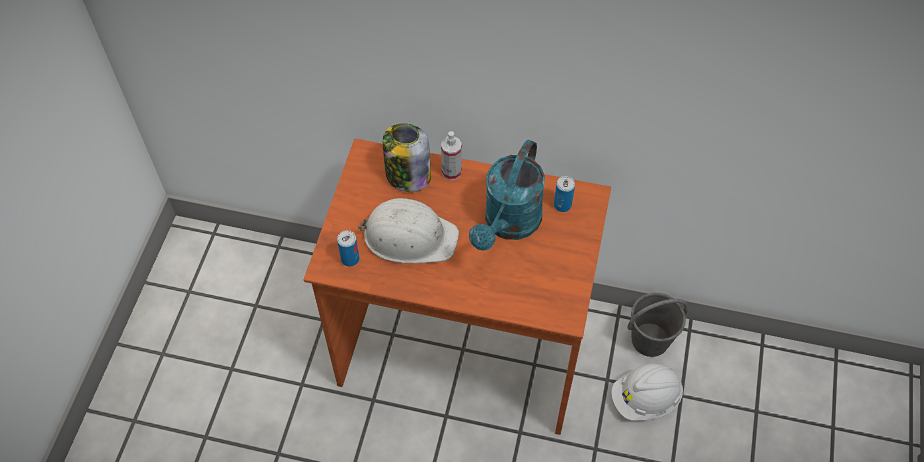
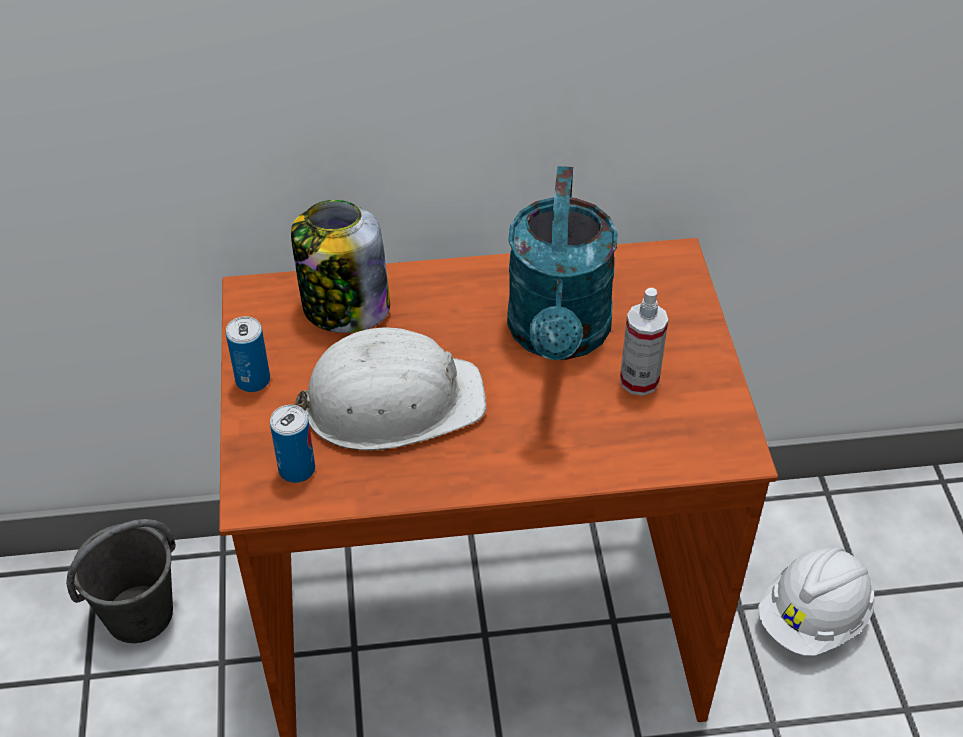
camera: 20 degrees left, 10 degrees down
(451, 172) = (420, 283): spray bottle -> spray bottle (639, 380)
(562, 205) = (633, 283): can -> can (253, 380)
(650, 339) = (776, 524): grey bucket -> grey bucket (140, 613)

